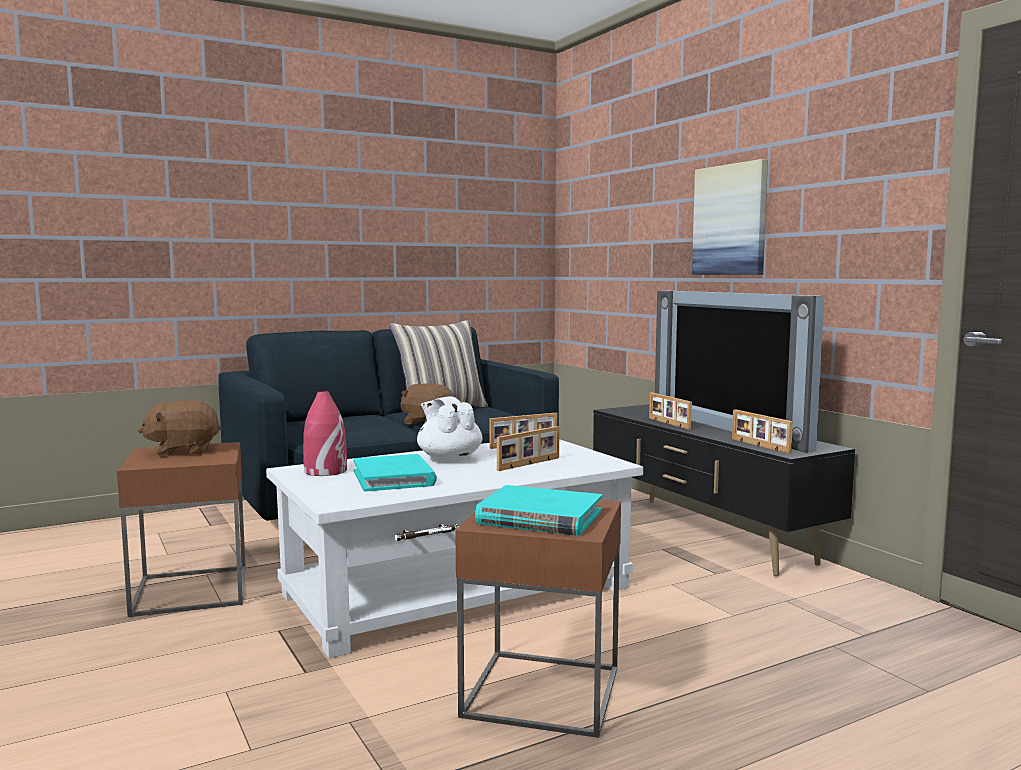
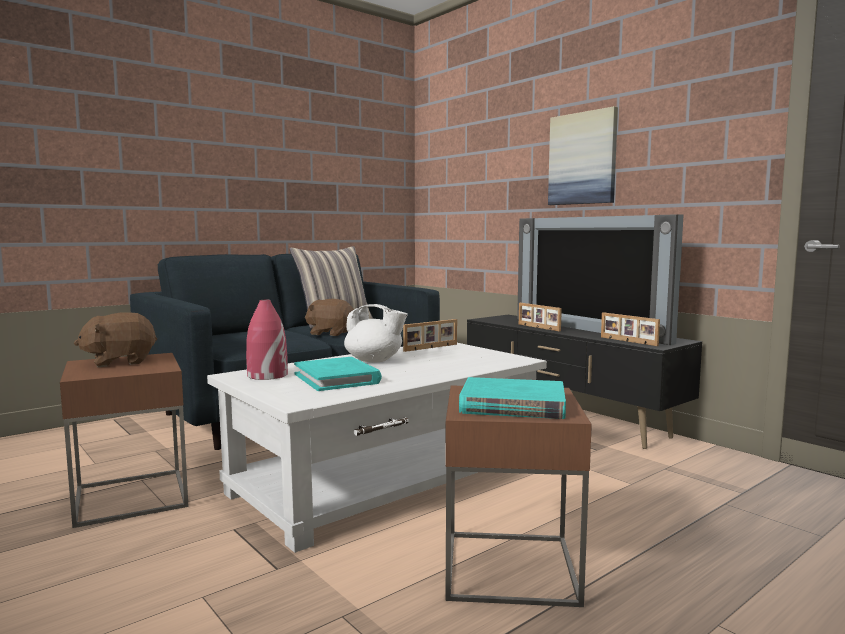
camera: 10 degrees left, 0 degrees up
(449, 459) = (374, 361): white teapot -> white teapot turned 150 degrees clockwise
(529, 464) = (449, 362): picture frame -> none

